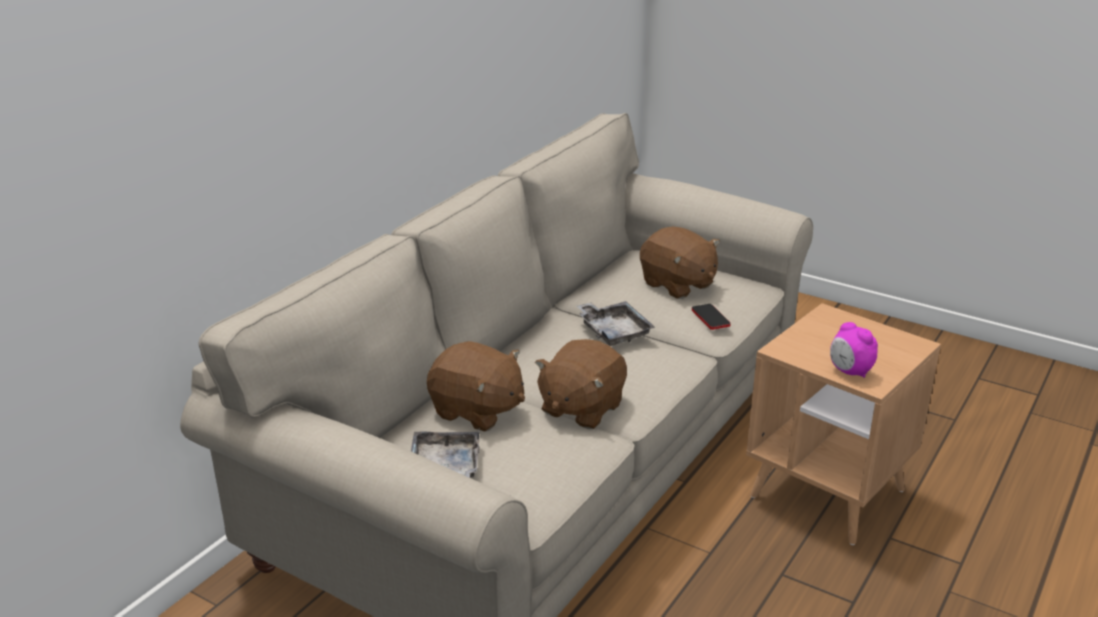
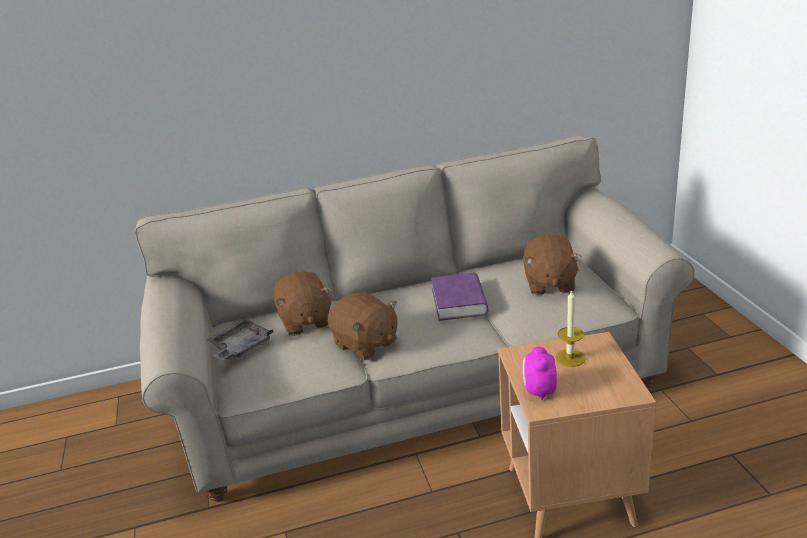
camera: 45 degrees right, 0 degrees up
(581, 408) = (365, 344): brown plush toy -> brown plush toy turned 120 degrees counterclockwise
(613, 331) = (459, 302): grey tray -> purple book
(710, 317) = (535, 315): phone -> none
(828, 335) = (570, 358): none -> candle

